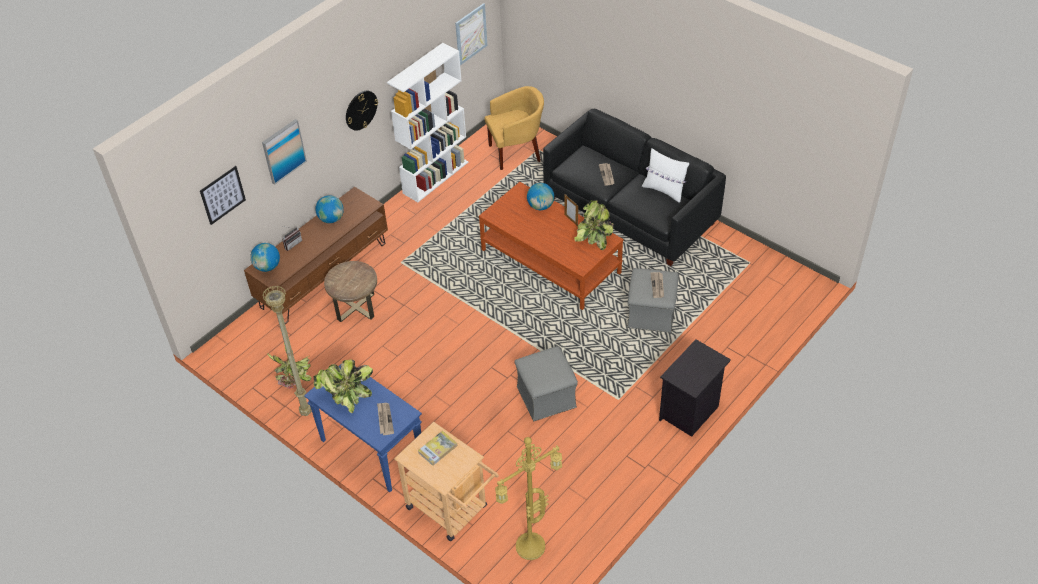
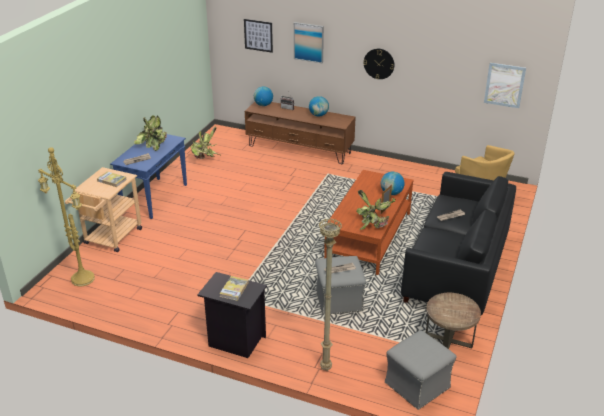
camera: 70 degrees right, 15 degrees down
(306, 412) = (179, 169): beige floor lamp -> beige floor lamp (326, 368)
(356, 307) = (276, 166): brown side table -> brown side table (449, 340)
(435, 177) = (423, 169): white bookcase -> none
(546, 397) = (225, 260): grey ottoman -> grey ottoman (417, 385)
(664, 190) = (456, 250): white pillow -> none
(696, 366) = (234, 289): none -> book

